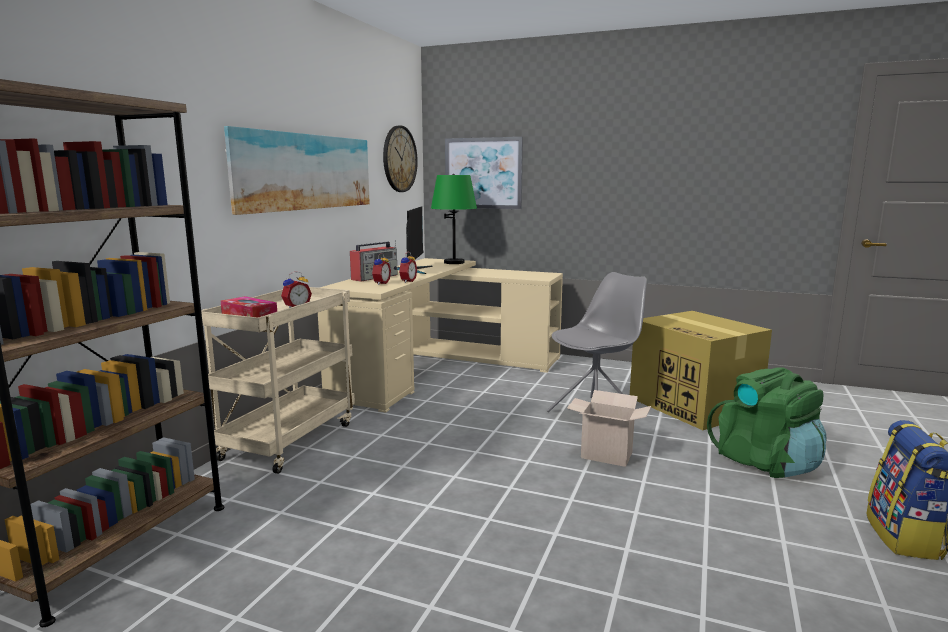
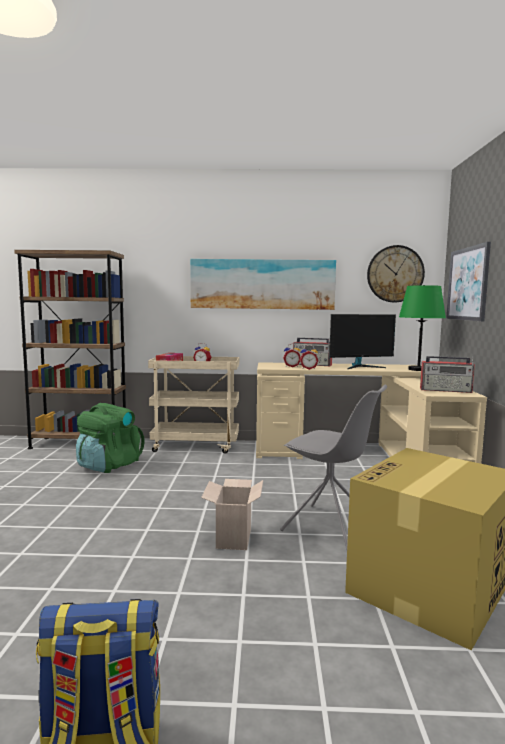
camera: 70 degrees right, 5 degrees down
(530, 274) = (446, 390): none -> radio
(765, 462) = (278, 639): green backpack -> green backpack (108, 465)

